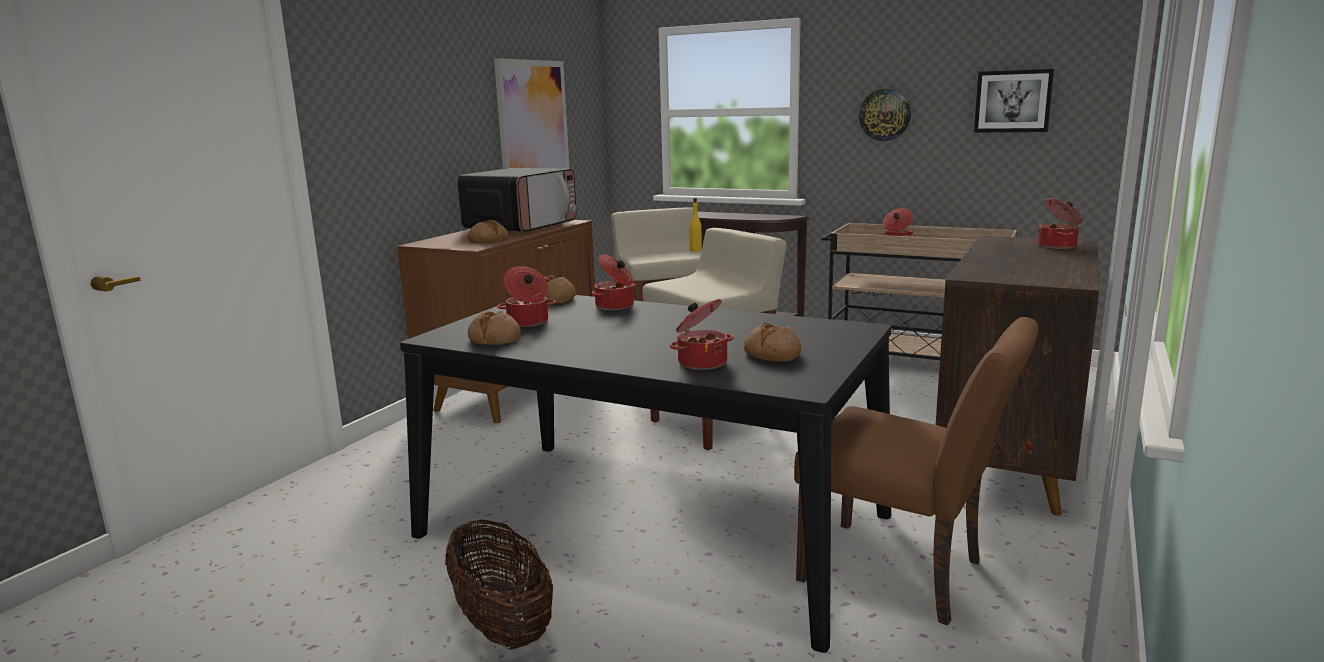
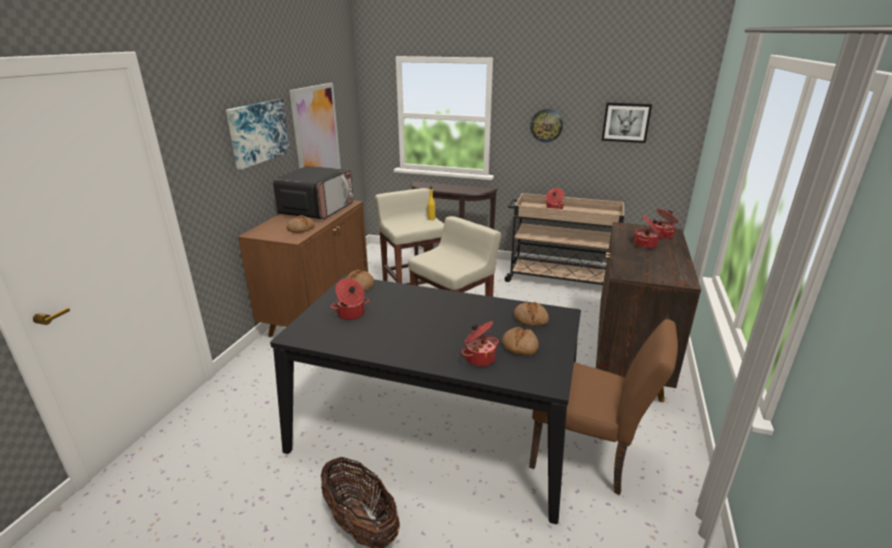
camera: 10 degrees left, 10 degrees up
(441, 106) = (258, 132): none -> picture
(495, 339) = (335, 335): bread -> bread (530, 319)
(615, 306) = (403, 293): cooking pot -> cooking pot (645, 245)

